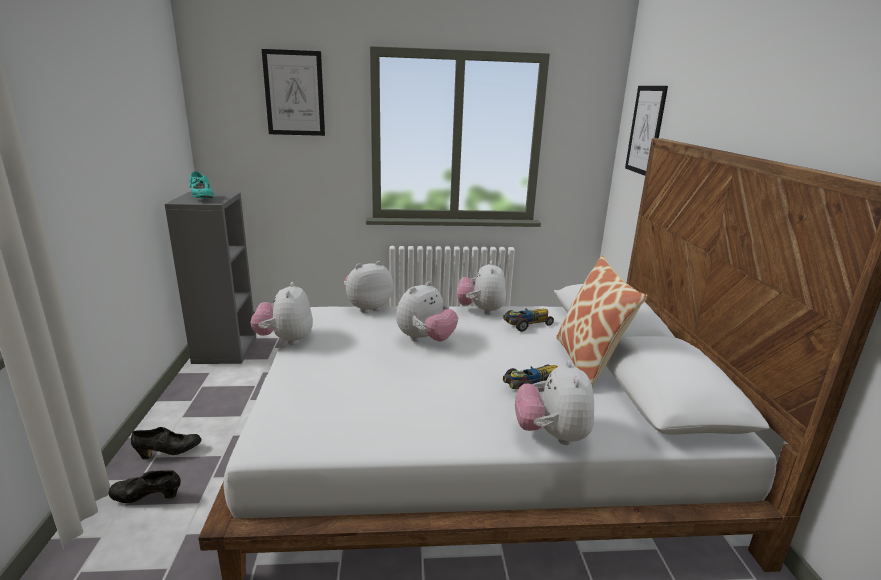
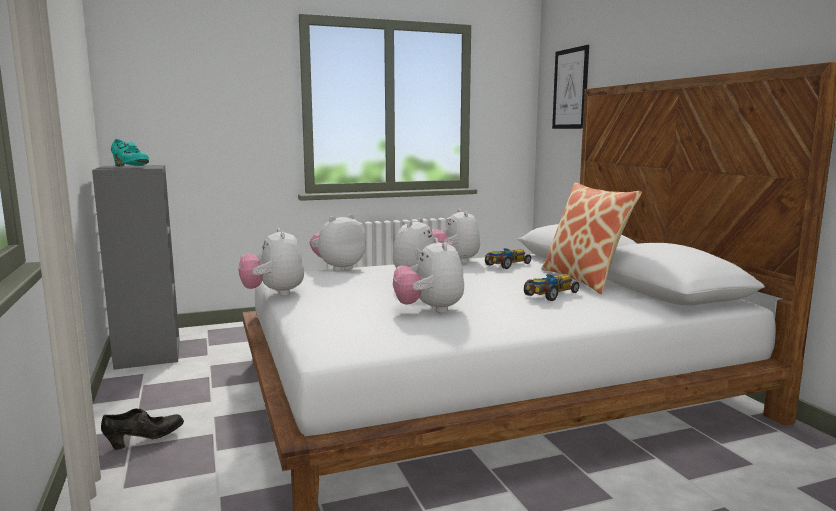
camera: 15 degrees left, 10 degrees down
(147, 498) = (148, 478): black shoe -> none
(294, 93) = (218, 61): picture -> none
(552, 435) = (594, 317): plush toy -> plush toy (429, 310)

